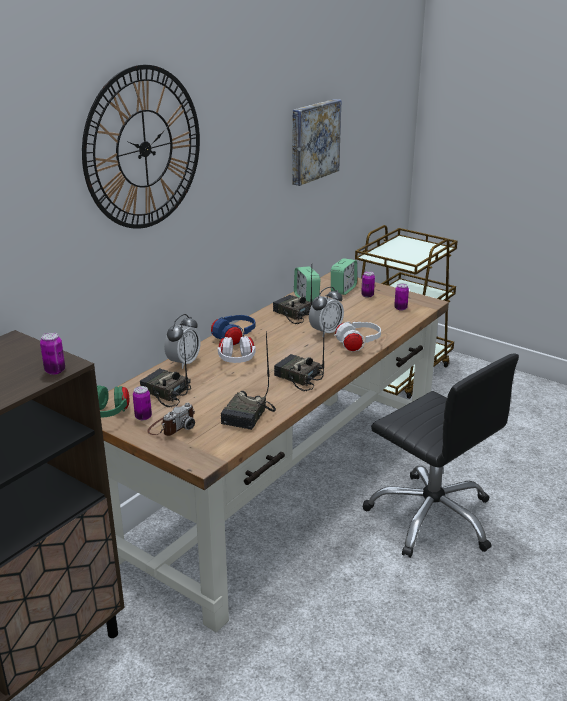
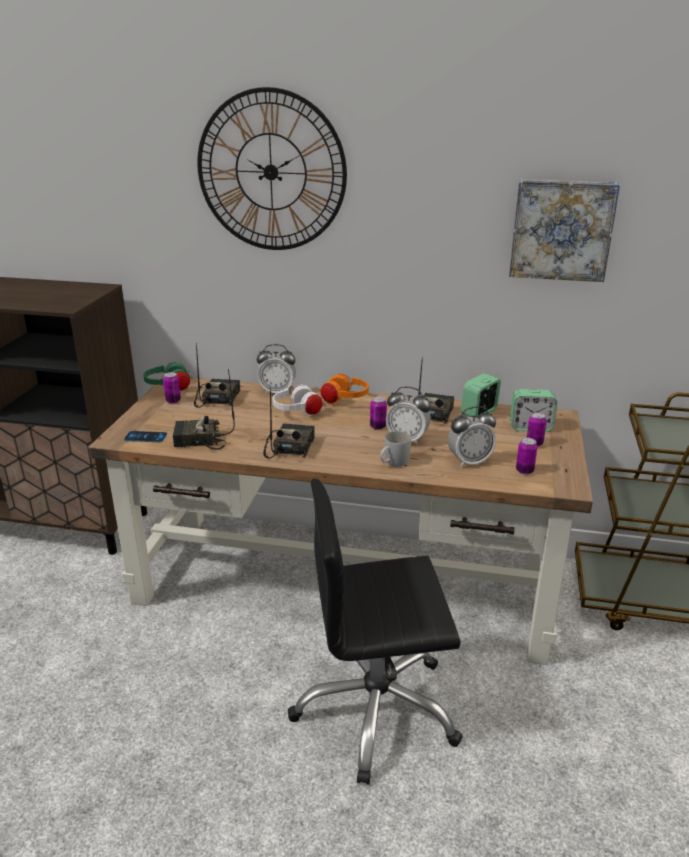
camera: 65 degrees right, 0 degrees up
(55, 371) = (55, 307): can -> can (378, 426)
(172, 426) = (163, 415): camera -> none
(214, 443) = (145, 437): none -> phone
(234, 338) = (344, 400): blue headphones -> orange headphones
(357, 345) = (393, 463): white headphones -> white mug
(375, 320) = (469, 462): none -> alarm clock
(431, 517) = (376, 709): black office chair -> black office chair turned 60 degrees clockwise

